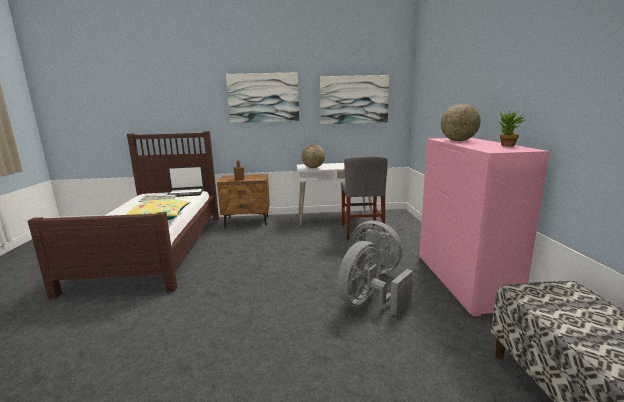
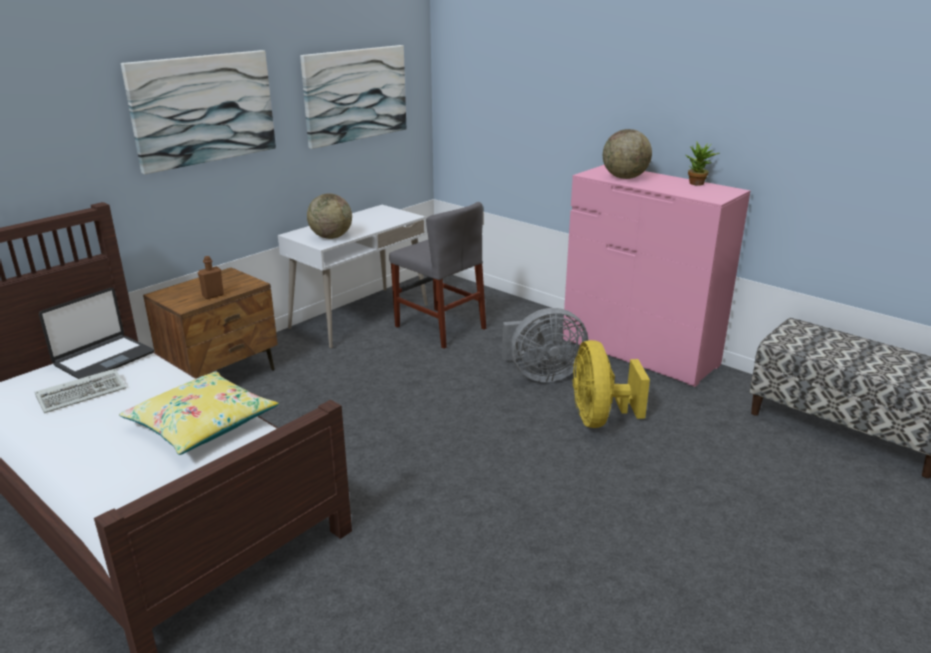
camera: 45 degrees left, 10 degrees up
(368, 303) = (599, 418): grey fan -> yellow fan

